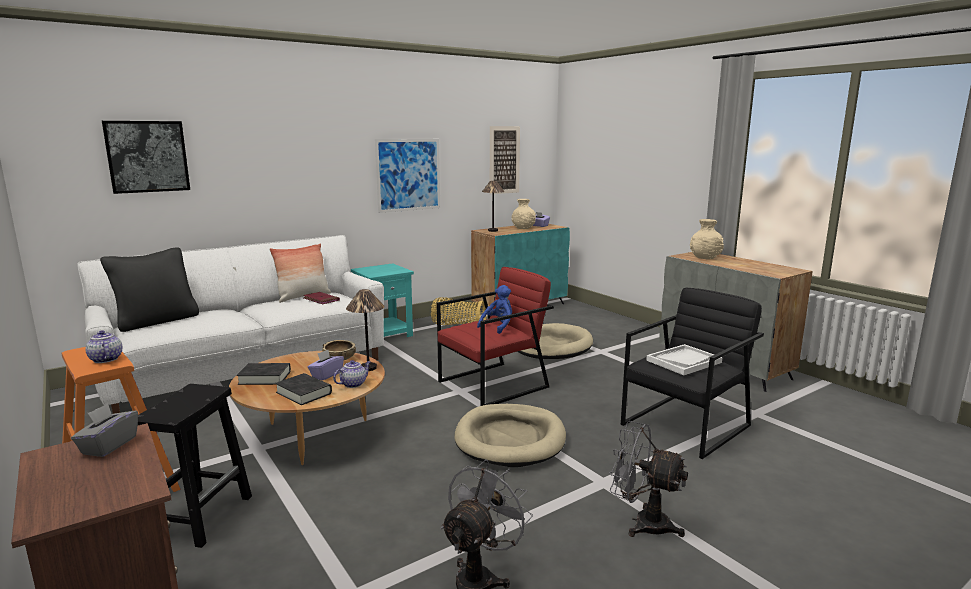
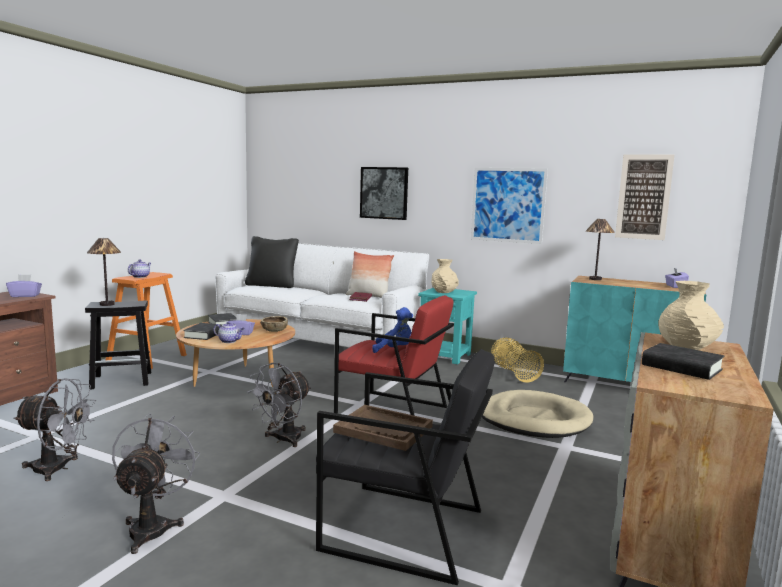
camera: 60 degrees right, 5 degrees down
(109, 445) = (25, 295): grey tissue box -> purple tissue box
(147, 156) = (309, 176): picture -> picture (384, 193)
(369, 368) = (264, 339): table lamp -> table lamp (107, 304)
(510, 439) = (282, 440): beige dog bed -> grey fan
(523, 228) = (643, 284): beige vase -> beige vase (444, 292)
(683, 361) = (383, 429): white tray -> brown tray
(747, 266) = (681, 367): none -> black book

